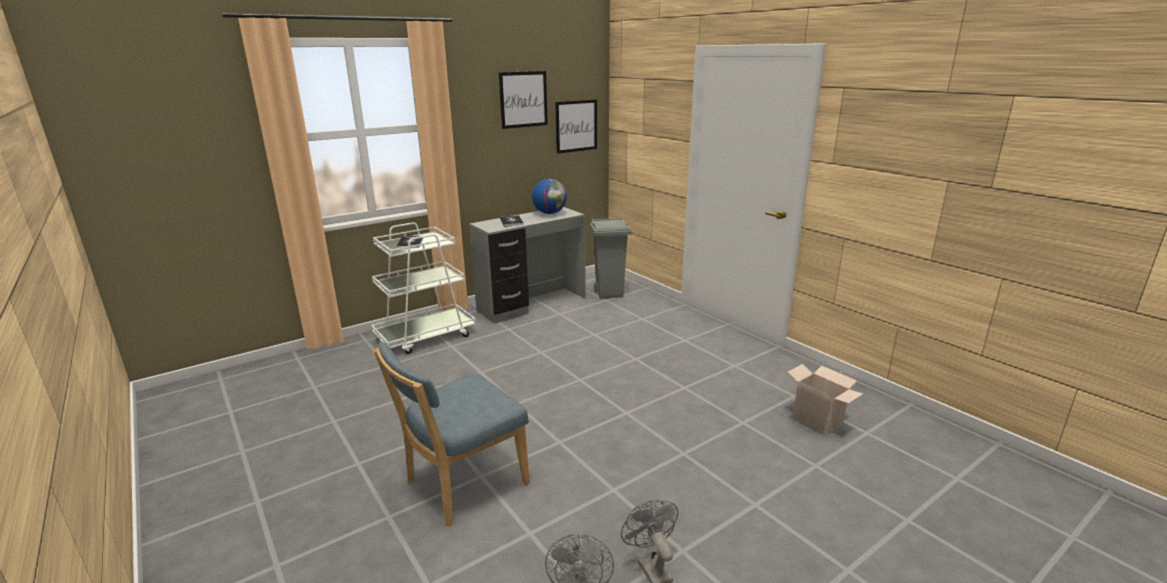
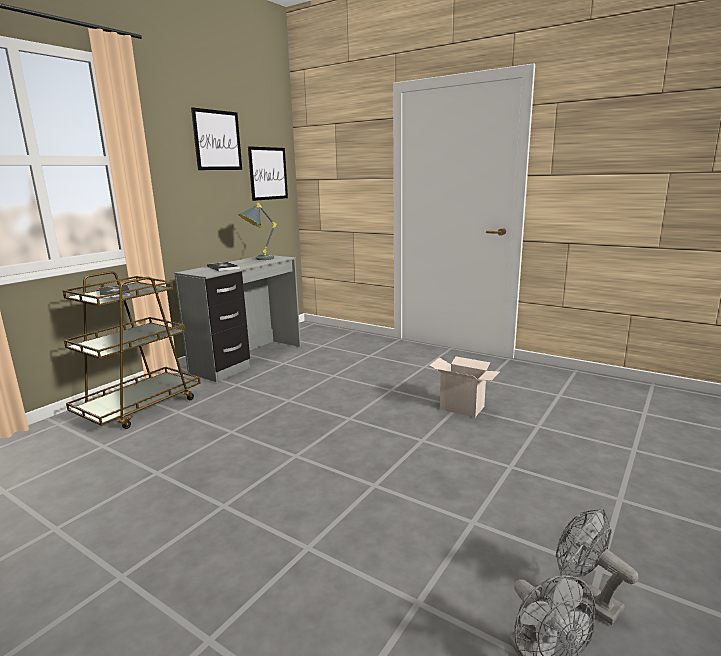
camera: 20 degrees left, 5 degrees down
(426, 336) = (140, 407): white cart -> brown cart
(462, 485) = (290, 566): blue chair -> none
(550, 213) = (258, 259): globe -> grey table lamp
(610, 294) = (322, 340): grey trash can -> none
(819, 421) = (599, 411): cardboard box -> cardboard box (463, 408)

